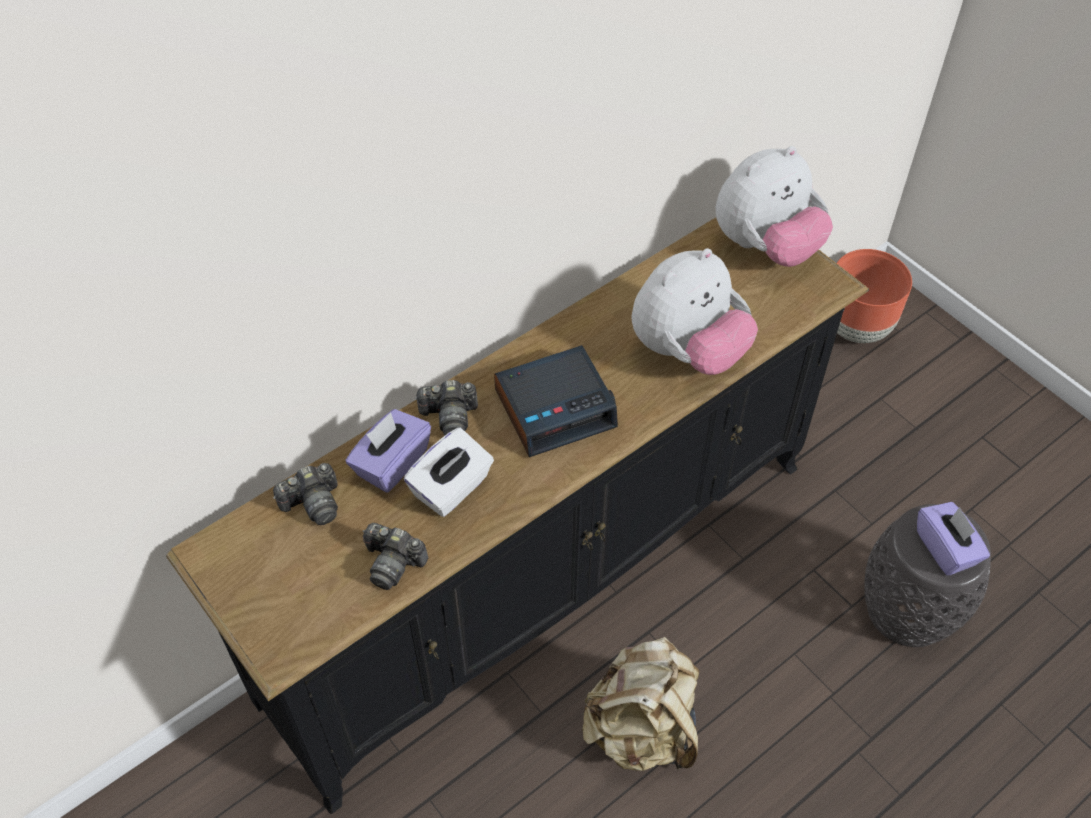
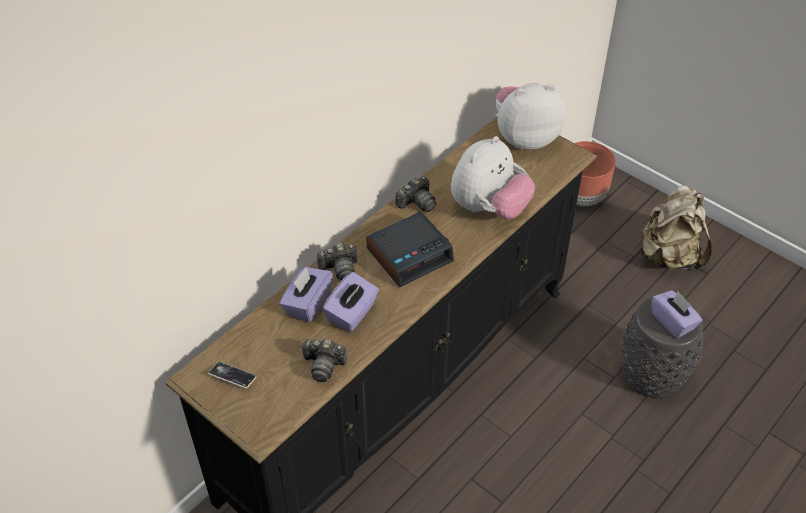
camera: 10 degrees left, 5 degrees down
(260, 560) = (232, 376): none -> phone
(313, 503) = (260, 336): camera -> camera (417, 203)
(452, 488) = (352, 313): white tissue box -> purple tissue box
(642, 729) = (489, 478): beige backpack -> beige backpack (669, 256)
(766, 247) = (525, 137): plush toy -> plush toy turned 150 degrees counterclockwise

